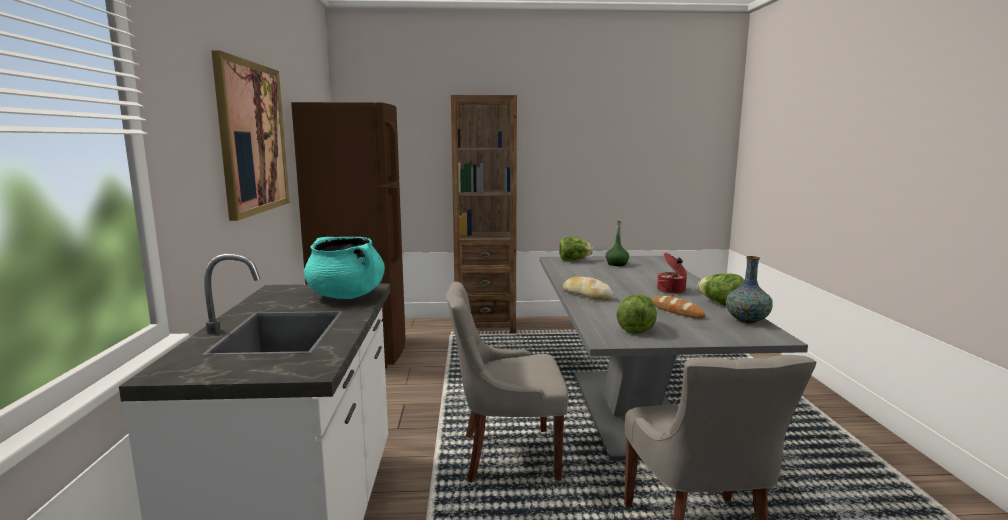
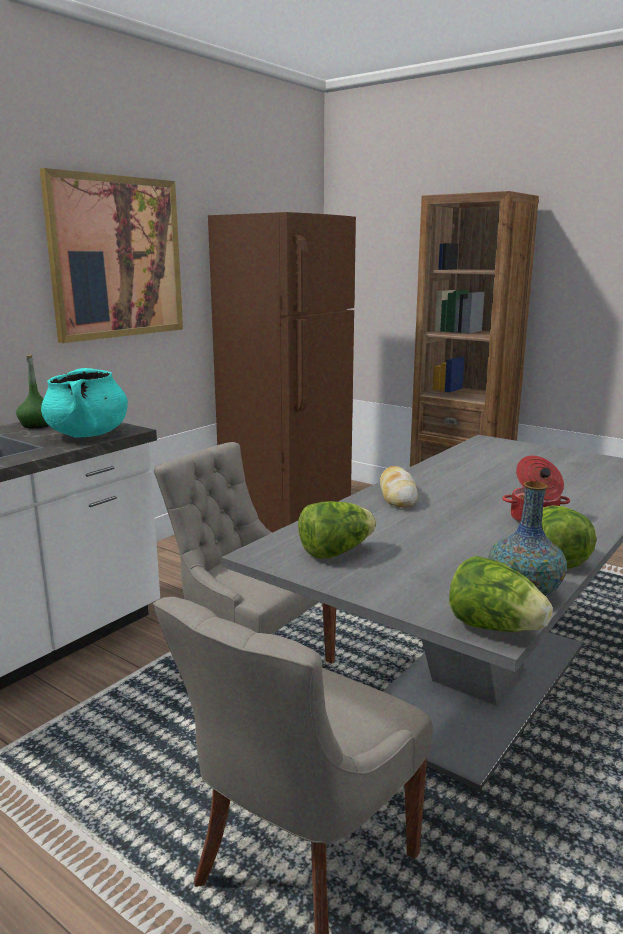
camera: 40 degrees right, 5 degrees up
(574, 260) = (511, 447): lettuce -> lettuce (494, 627)
(617, 264) = (559, 465): green bottle -> green bottle (37, 425)
(676, 311) = (454, 547): bread -> none

